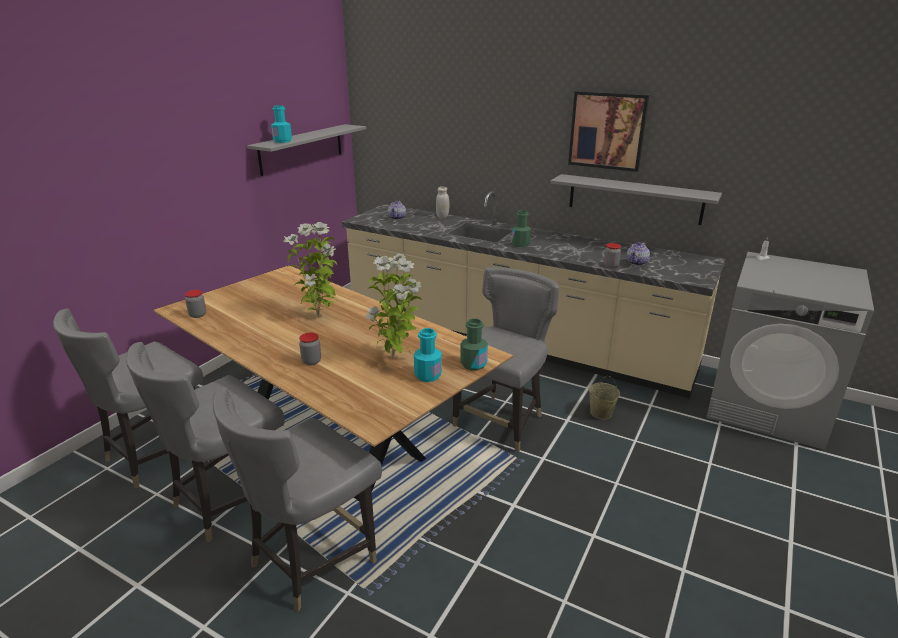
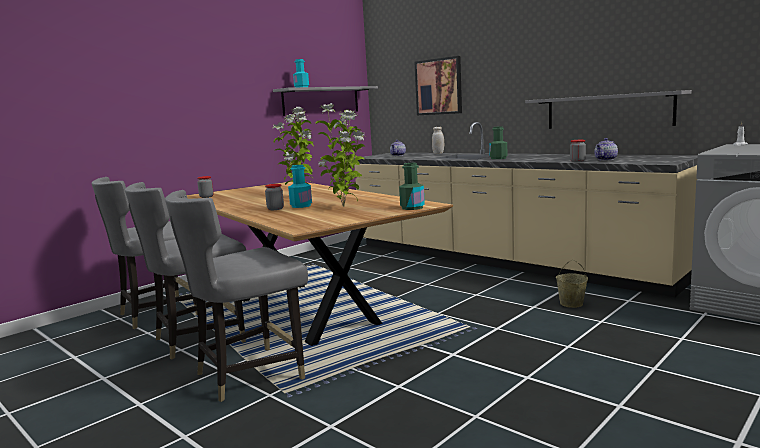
camera: 15 degrees right, 15 degrees down
(428, 375) = (367, 212): turquoise bottle -> turquoise bottle (301, 206)
(500, 423) = (465, 306): grey chair -> none
(607, 130) = (576, 52): picture -> picture (439, 86)

